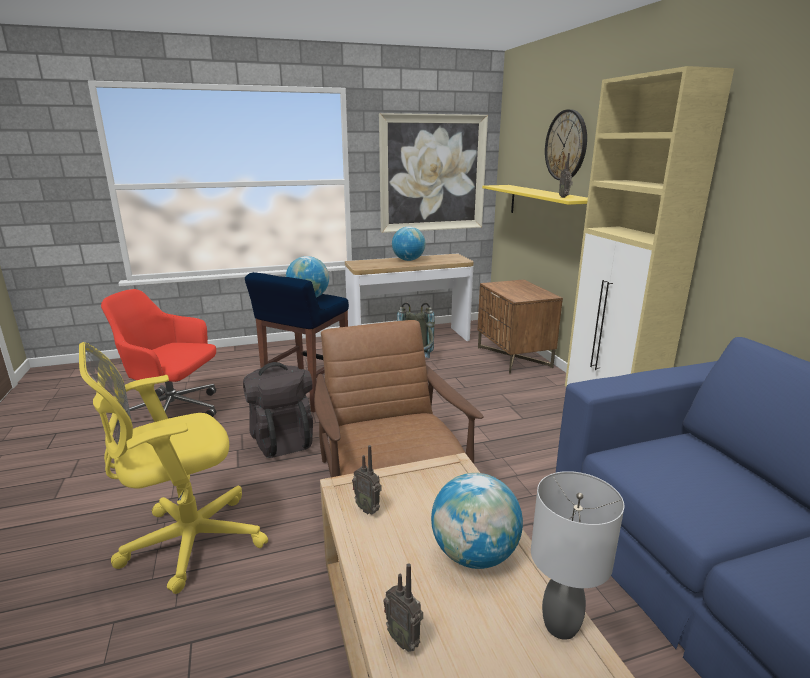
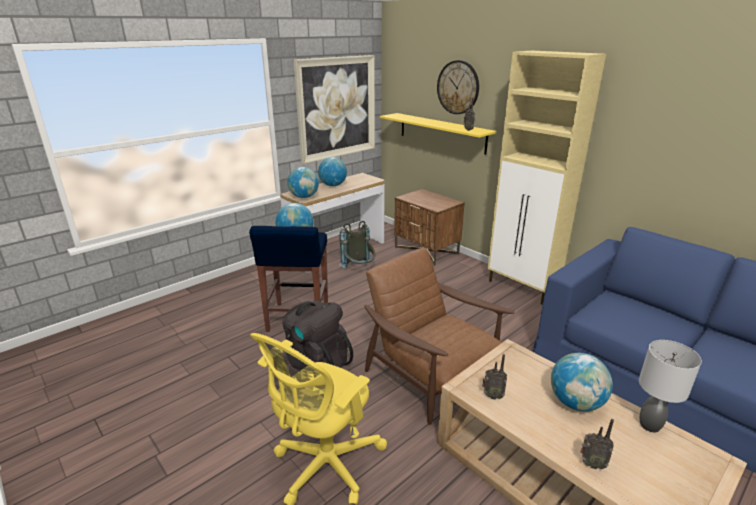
camera: 25 degrees left, 5 degrees up
(174, 413) = (197, 366): red office chair -> none
(364, 266) = (304, 197): none -> globe

